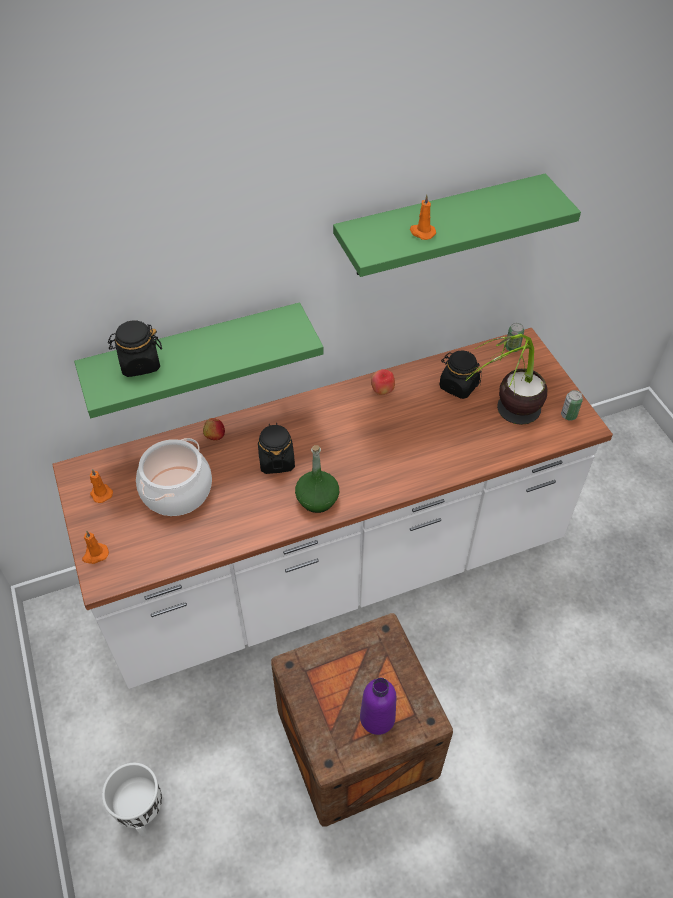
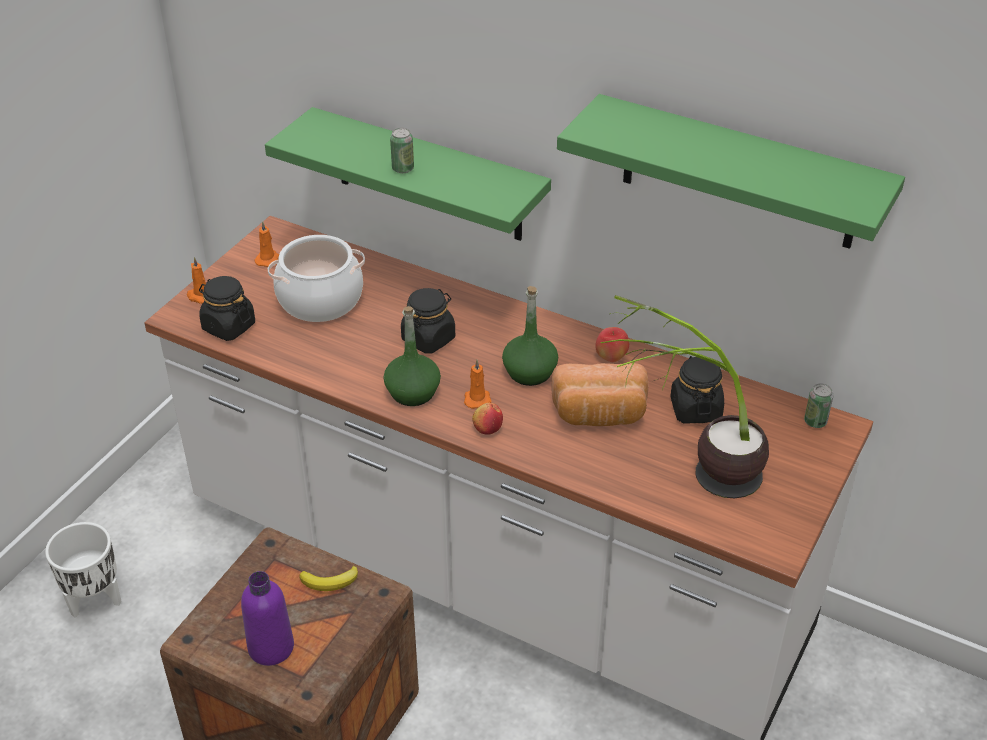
camera: 50 degrees right, 10 degrees down
(139, 363) = (350, 138): black jar -> black jar (228, 326)
(214, 435) = (411, 283): apple -> apple (487, 428)
(352, 651) = (330, 581): none -> banana
(356, 433) = (530, 372): none -> green bottle
(422, 232) = (666, 145): orange candle -> orange candle (477, 399)
(423, 427) = (599, 415): none -> bread
(568, 415) = (773, 523): can -> can (403, 168)

